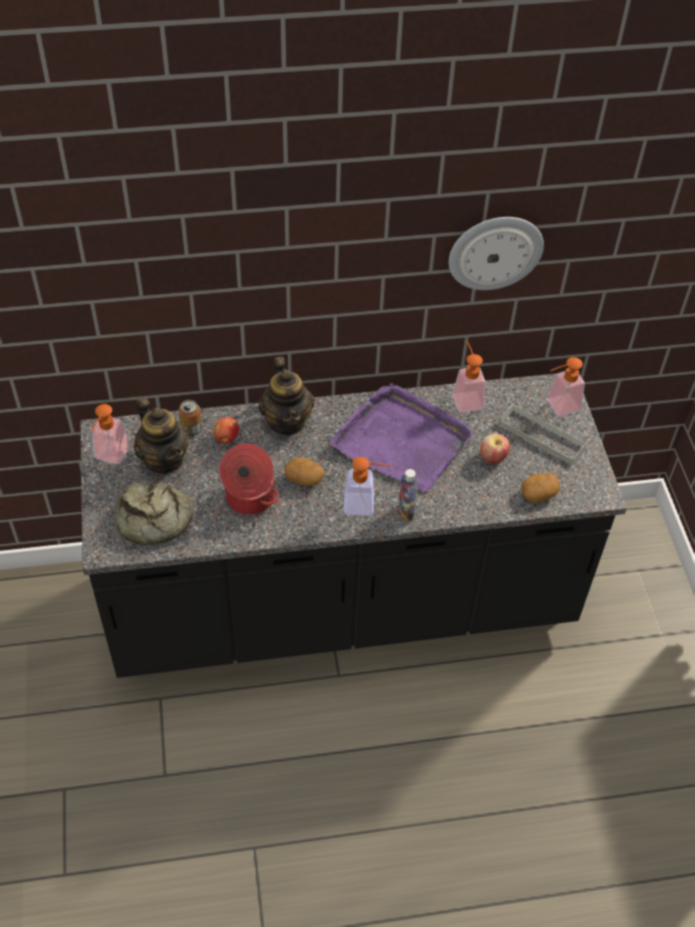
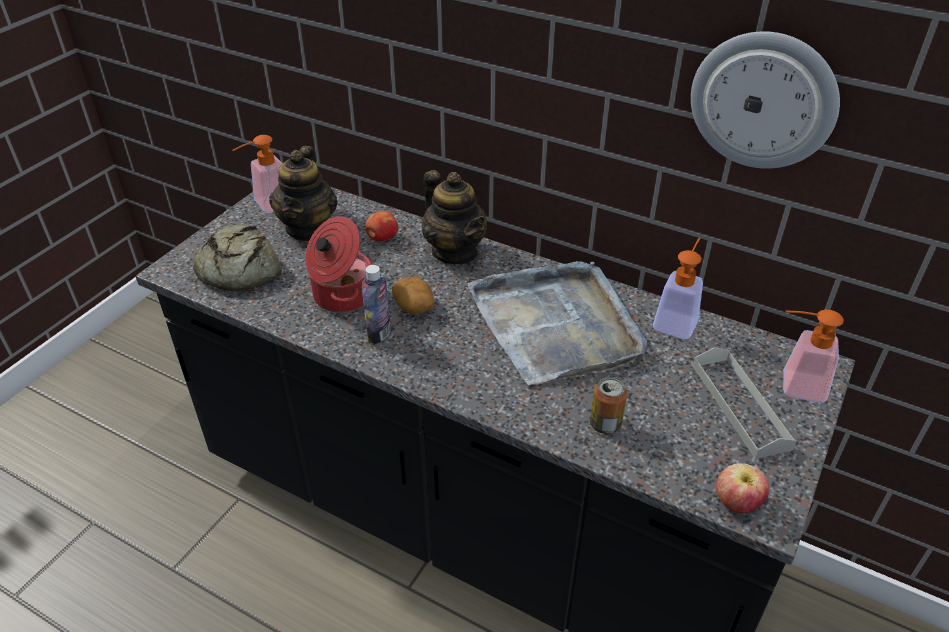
camera: 40 degrees right, 10 degrees down
(191, 429) = (360, 217): can -> can (605, 424)
(287, 421) = (455, 251): teapot -> teapot turned 60 degrees counterclockwise
(365, 505) = (448, 362): soap dispenser -> none
(402, 441) = (556, 325): purple tray -> grey tray
(405, 512) = (485, 393): bottle -> bottle (379, 334)
(493, 457) = (650, 394): apple -> apple (736, 503)
(538, 493) = (674, 465): potato -> none

